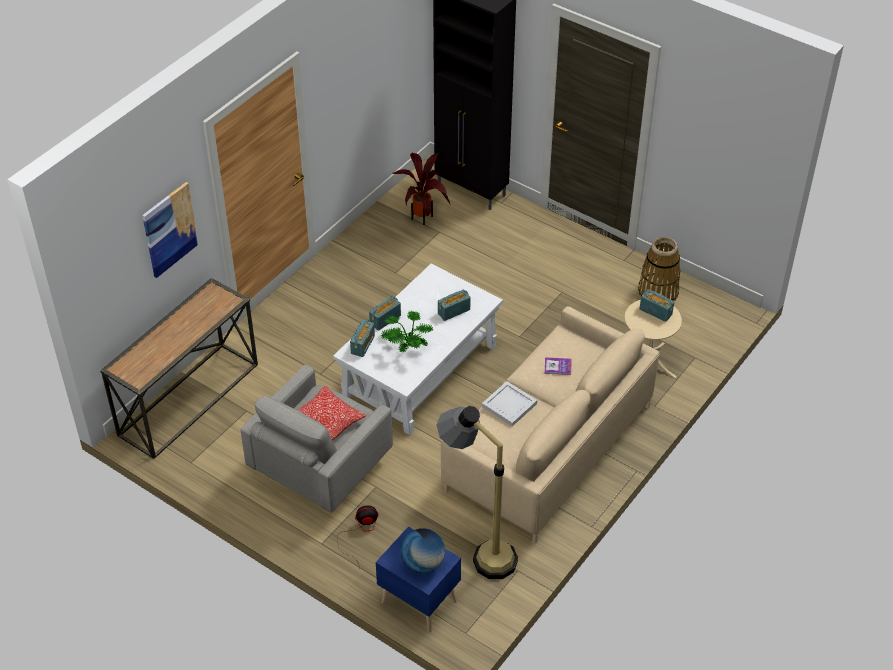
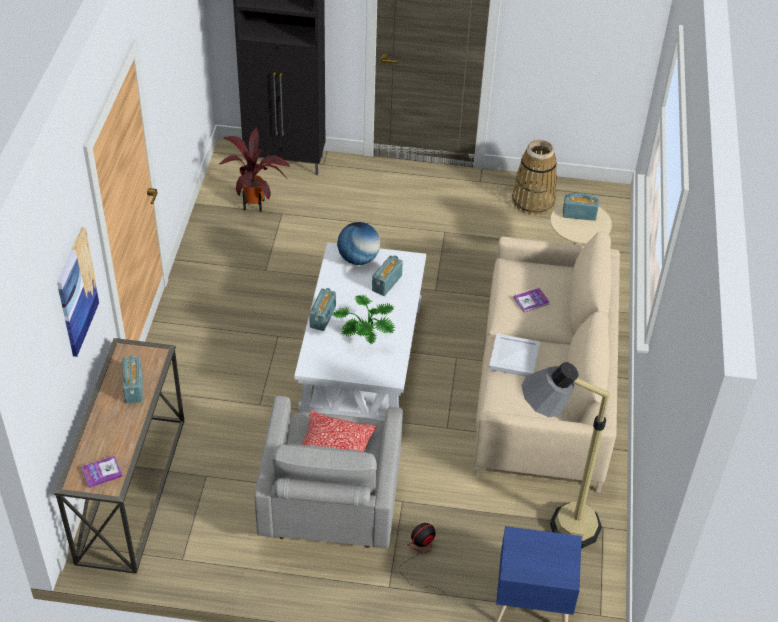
camera: 30 degrees left, 0 degrees up
(139, 369) = (102, 472): none -> book
(363, 345) = (318, 352): radio -> radio (134, 387)
(423, 563) = (549, 559): globe -> globe (358, 259)

